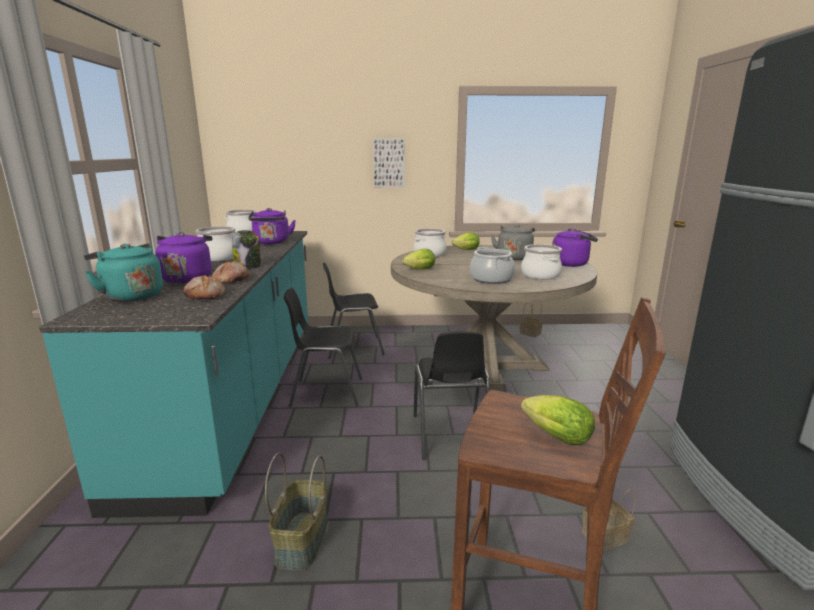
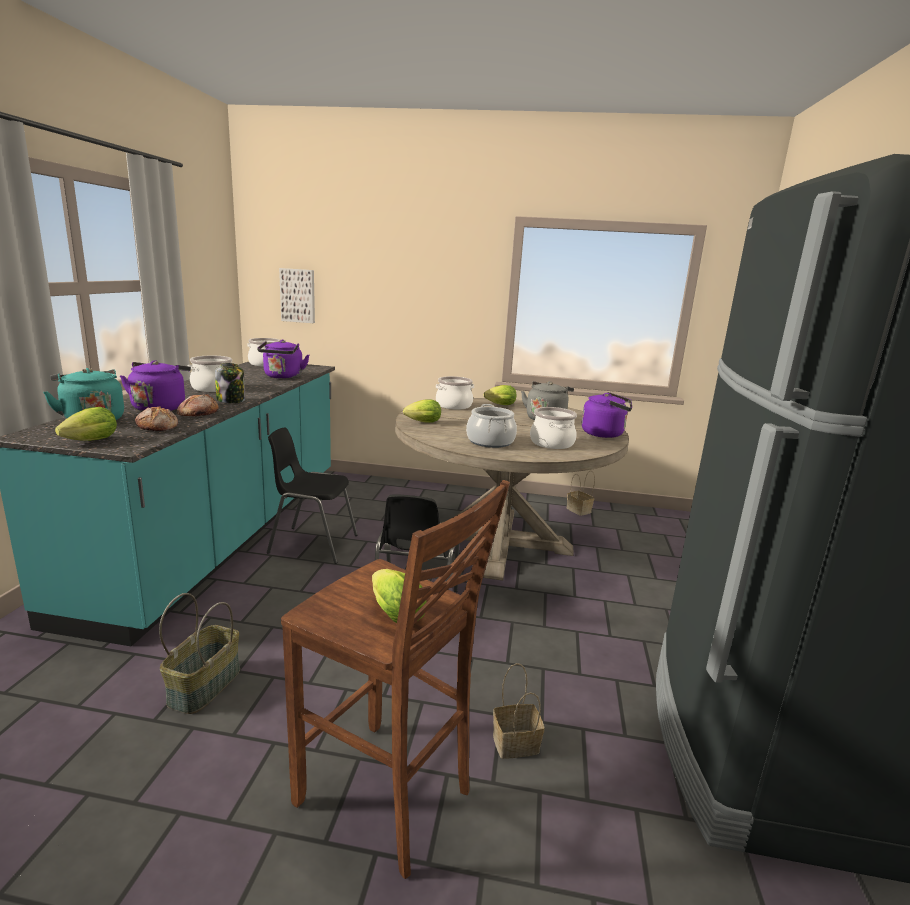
camera: 10 degrees right, 0 degrees up
(150, 316) = (88, 442): none -> lettuce
(353, 348) = (368, 500): black chair -> none
(389, 163) = (431, 298): picture -> picture (298, 295)

